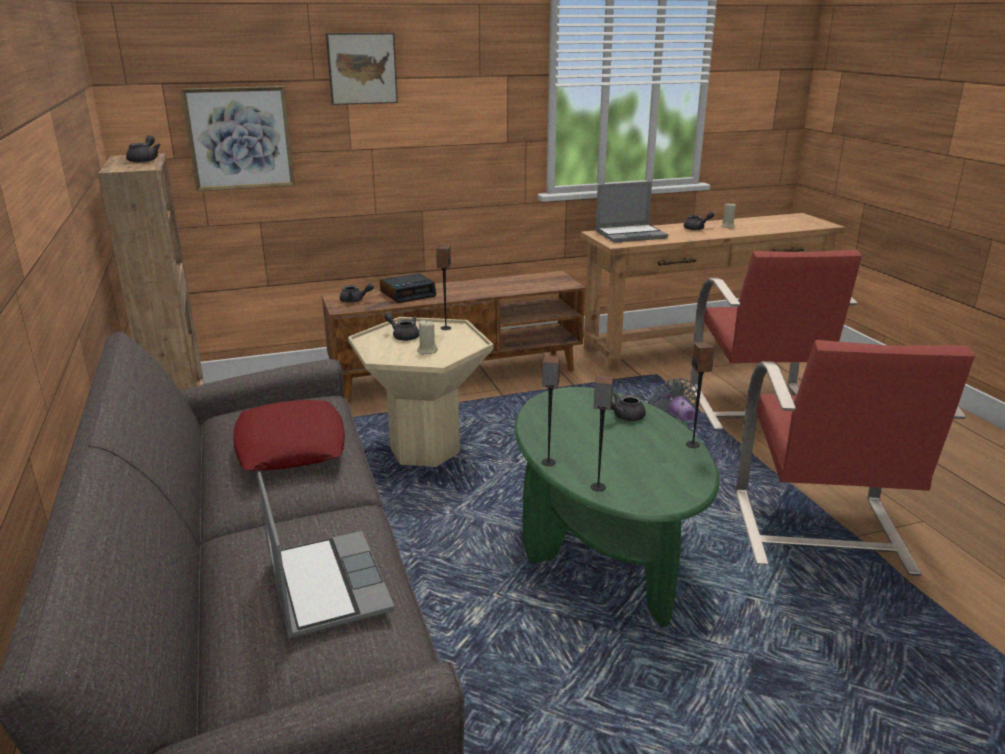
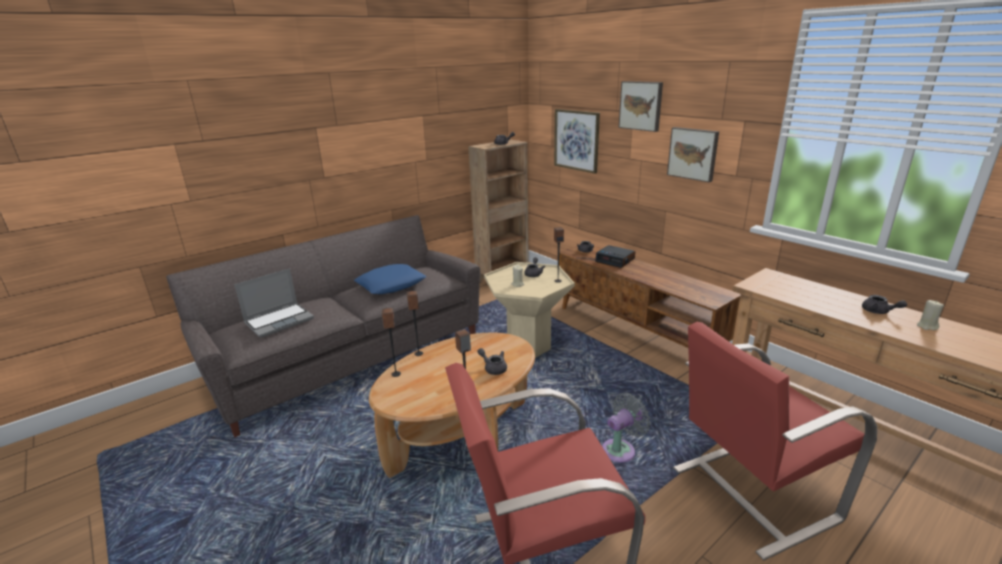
camera: 70 degrees right, 0 degrees up
(290, 446) = (391, 284): red pillow -> blue pillow
(452, 125) = (693, 153): none -> picture
(604, 548) = (461, 437): green coffee table -> brown coffee table
(631, 235) = (792, 286): laptop -> none

